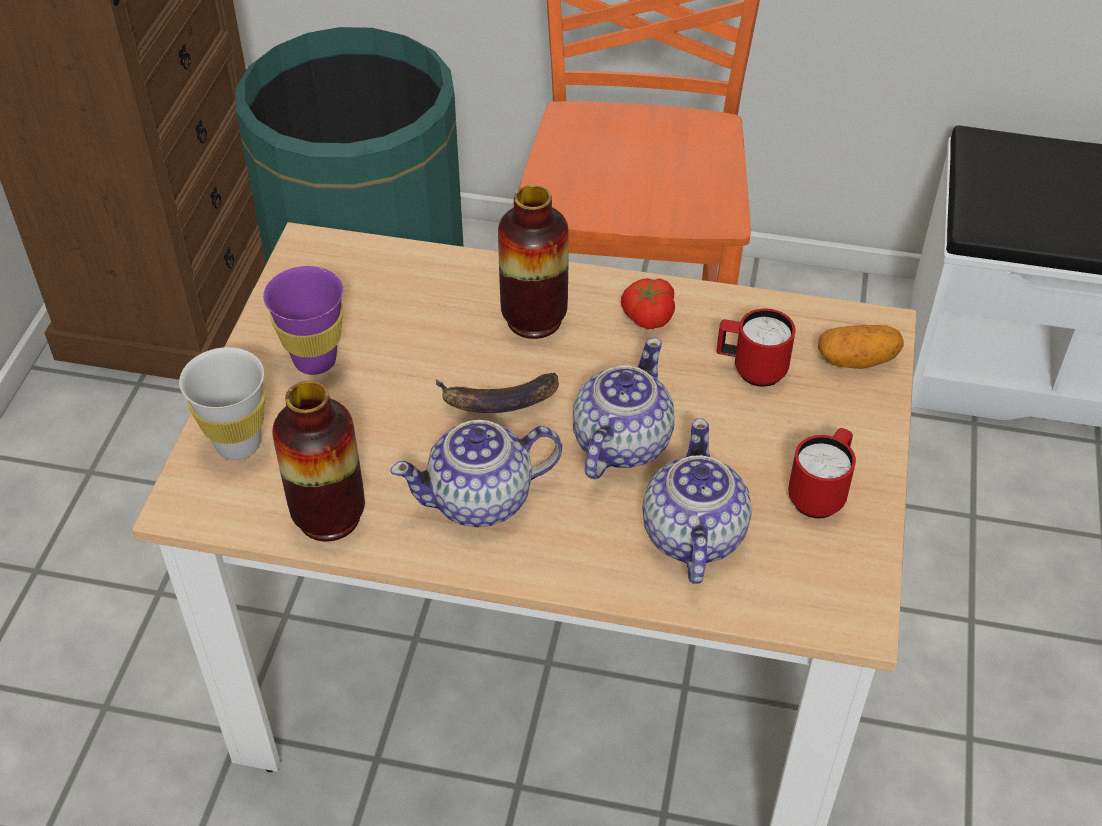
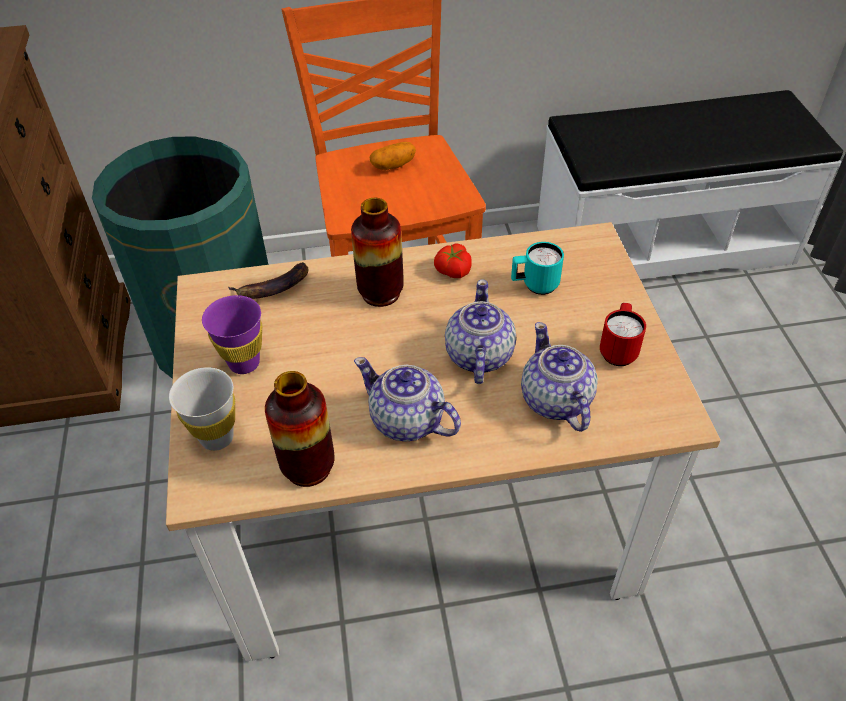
camera: 20 degrees left, 0 degrees up
(481, 499) = (407, 421): teapot -> teapot turned 75 degrees clockwise
(498, 400) = (384, 352): banana -> banana (273, 288)
(751, 370) = (534, 286): red mug -> turquoise mug
(857, 360) = (594, 261): potato -> potato (393, 165)

